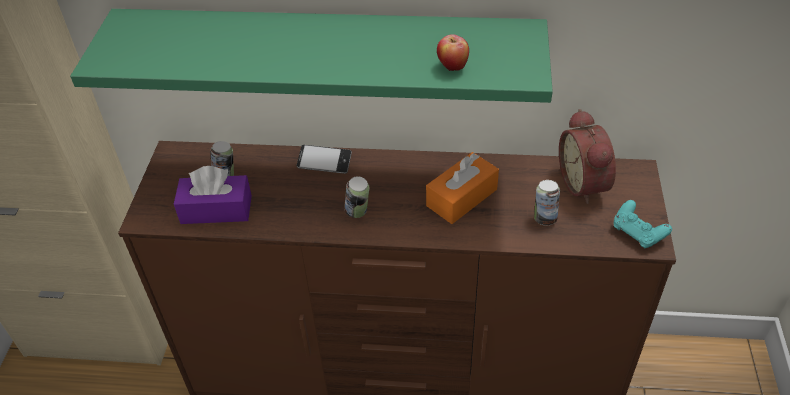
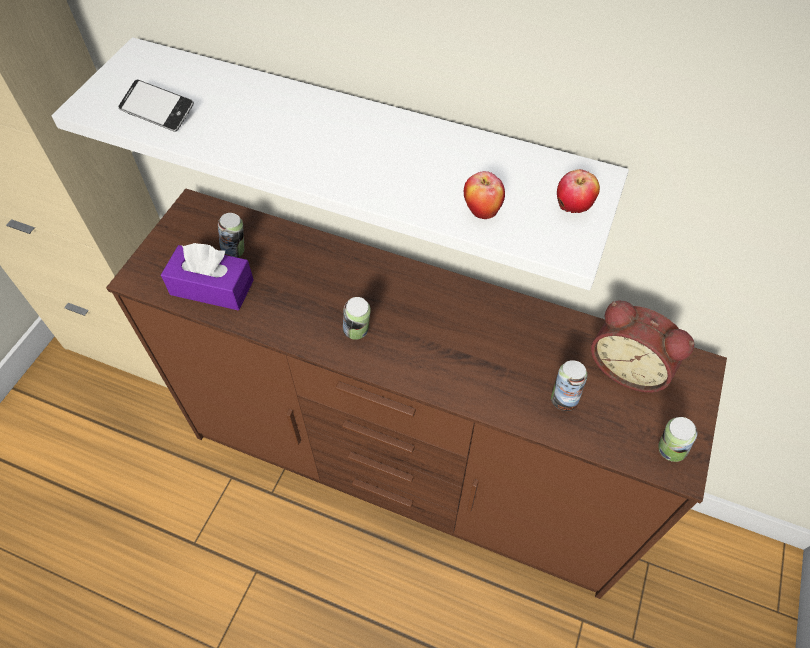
camera: 15 degrees right, 10 degrees up
(324, 162) = (344, 260): phone -> phone (158, 111)
(328, 52) = (363, 141): green shelf -> white shelf
(461, 197) = (478, 345): orange tissue box -> none
(518, 51) = (573, 208): none -> apple
(585, 183) = (629, 366): alarm clock -> alarm clock turned 60 degrees counterclockwise
(638, 233) = (668, 451): turquoise game controller -> can

